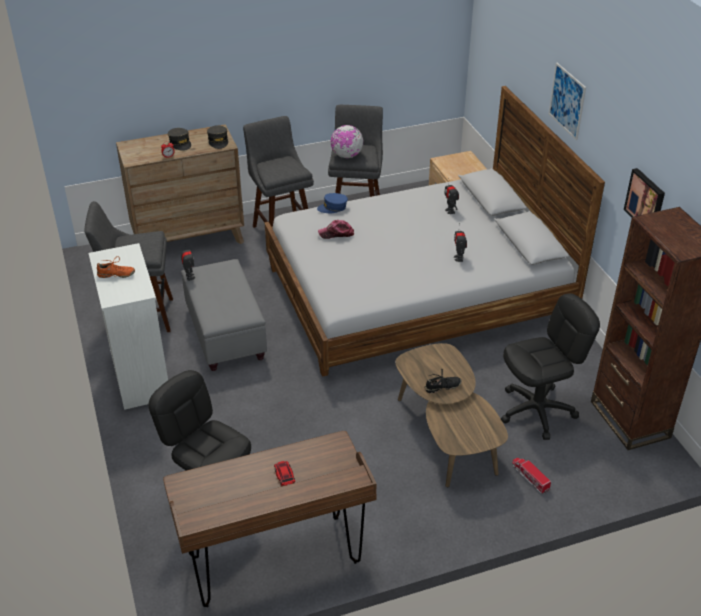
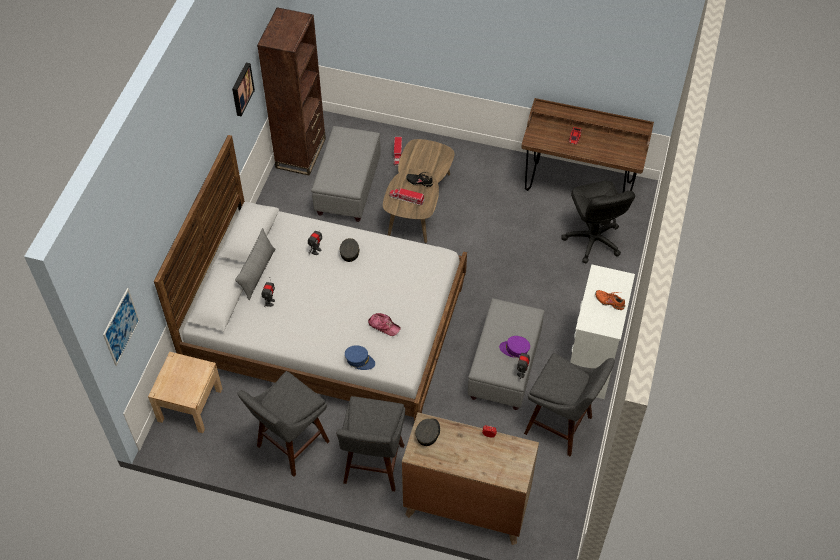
camera: 145 degrees left, 15 degrees up
(180, 143) = (465, 451): grey cap -> grey cap (349, 252)
(209, 289) = (514, 349): none -> purple cap
(346, 156) = (301, 398): globe -> none
(437, 364) = (406, 199): none -> toy truck
(486, 223) = (257, 273): none -> grey pillow
(537, 411) = (348, 187): black office chair -> grey ottoman
(567, 101) = (188, 170): picture -> picture (121, 327)

